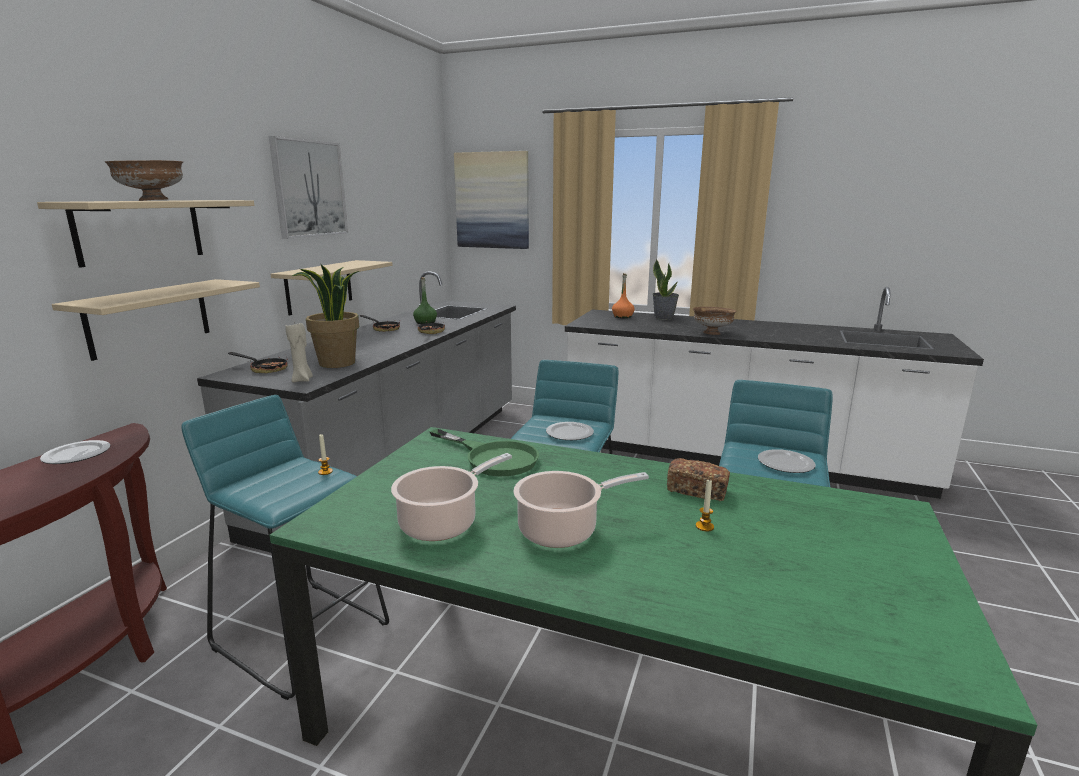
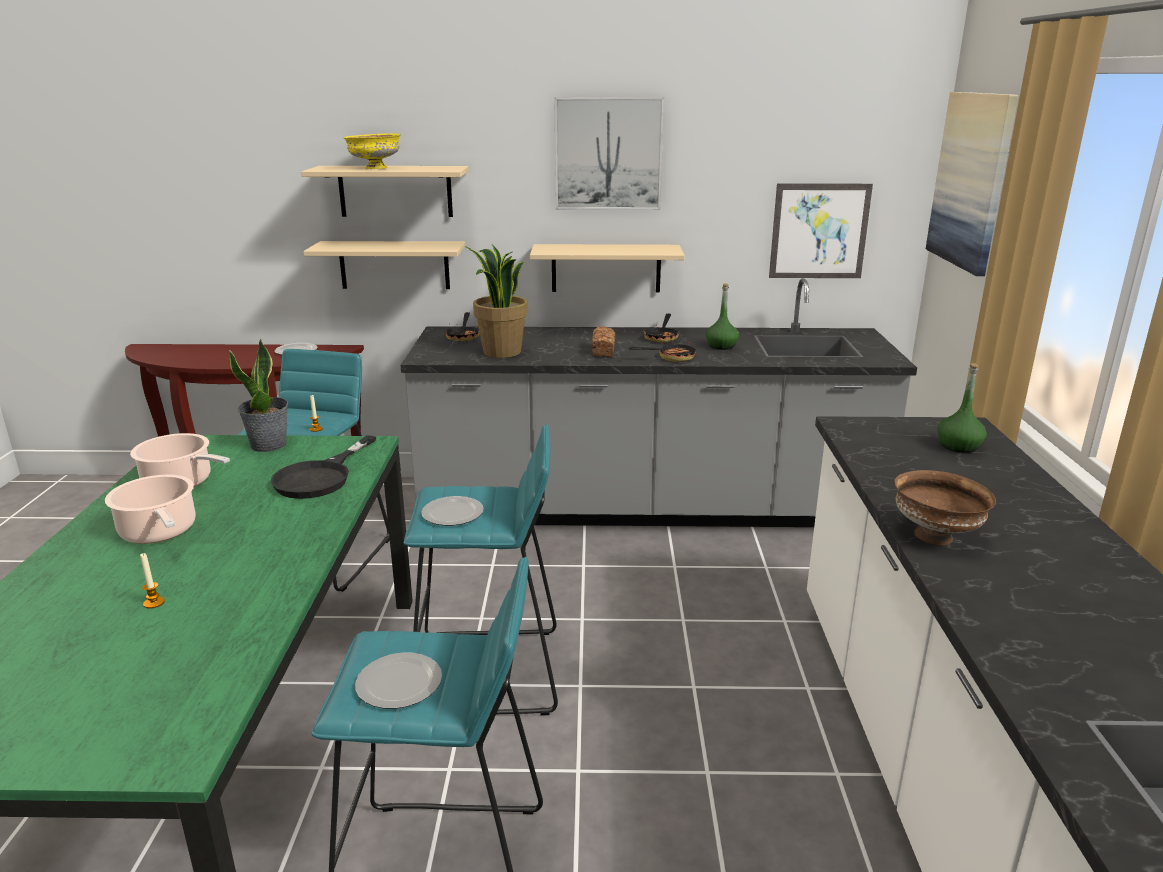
camera: 70 degrees right, 5 degrees up
(152, 200) = (375, 168): brown bowl -> yellow bowl
(302, 380) = (438, 354): beige candle -> none
(414, 242) = (819, 231): none -> picture
(493, 457) = (320, 476): green frying pan -> black frying pan
(622, 316) = (959, 446): orange bottle -> green bottle
(664, 318) = (1012, 481): potted plant -> potted plant (269, 445)
(697, 491) = (242, 593): bread -> bread (603, 351)

